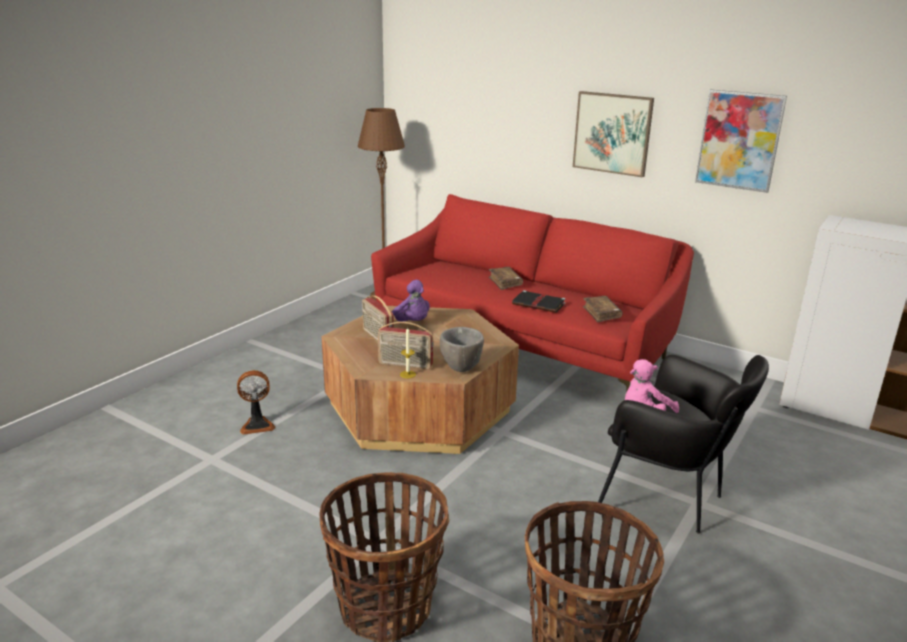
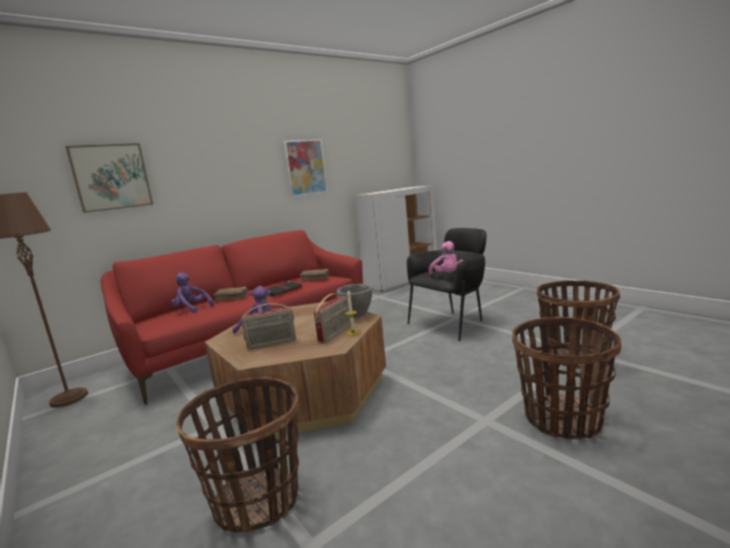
camera: 70 degrees left, 10 degrees down
(257, 425) = (257, 500): fan -> basket
(463, 273) = (192, 309): none -> purple plush toy
(612, 133) = (233, 179): picture -> picture (111, 177)

